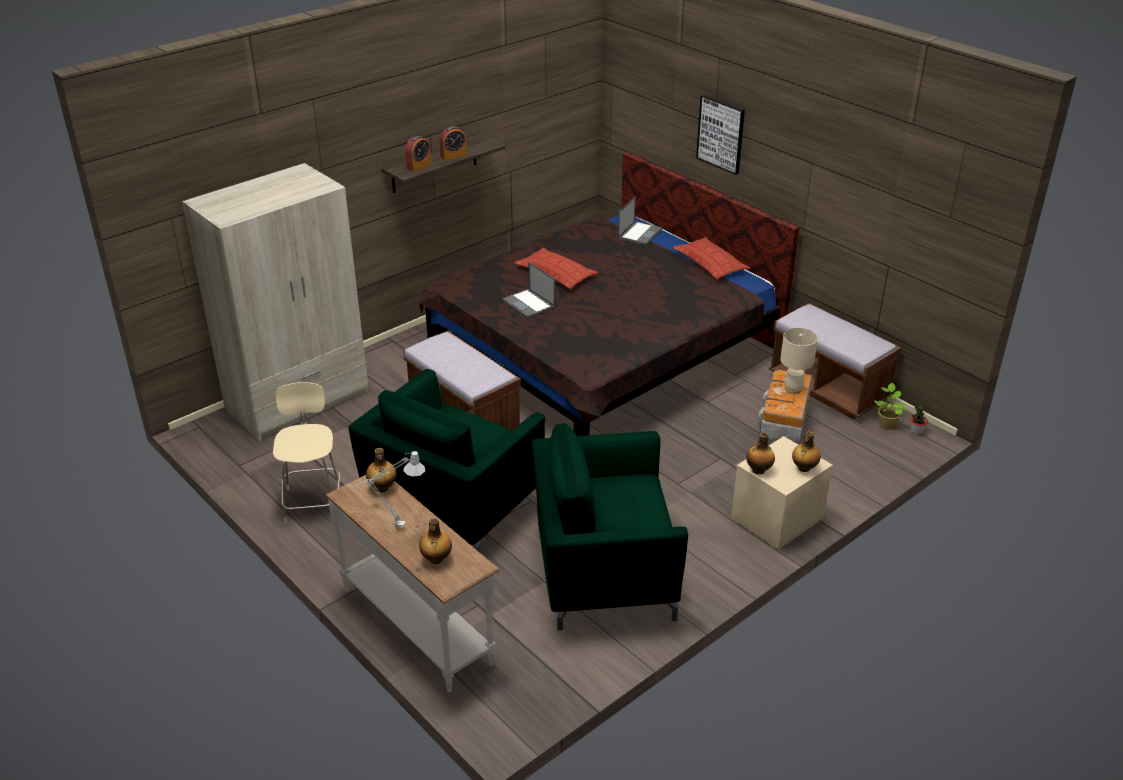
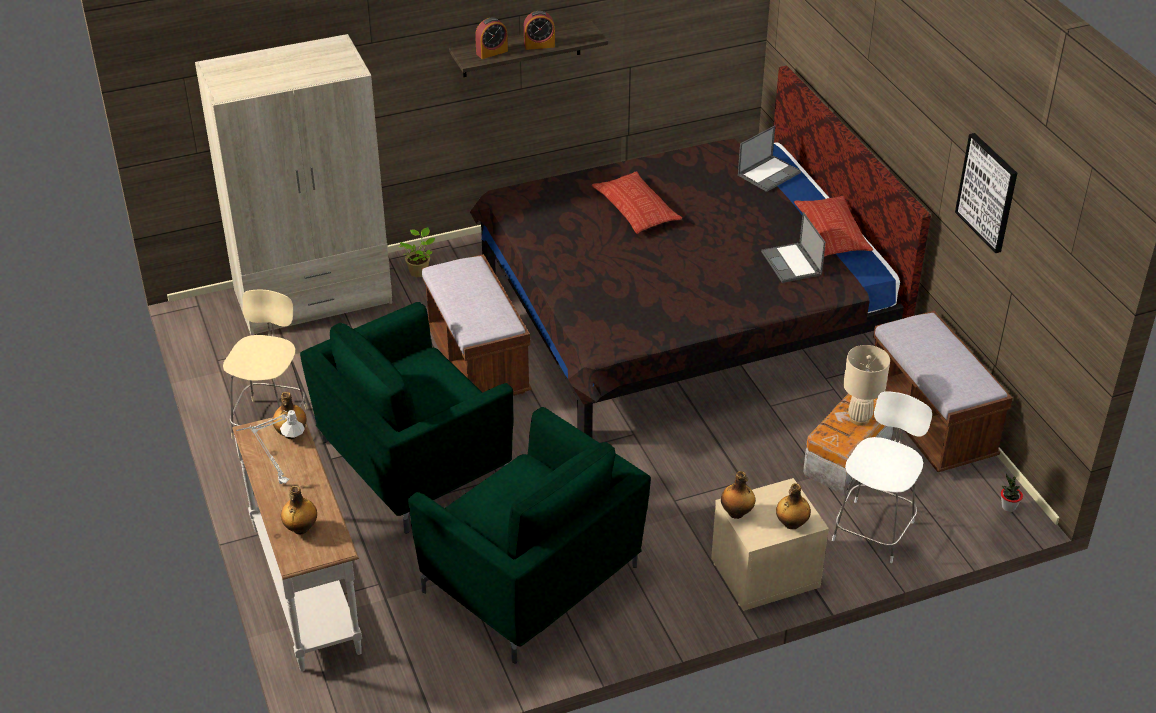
camera: 20 degrees right, 5 degrees up
(529, 304) = (582, 242): laptop -> laptop (792, 263)
(602, 570) = (532, 581): green armchair -> green armchair turned 150 degrees counterclockwise
(721, 134) = (872, 73): picture -> picture (987, 192)
(835, 468) = (874, 529): none -> white chair
(886, 424) = (976, 488): potted plant -> potted plant (419, 271)

